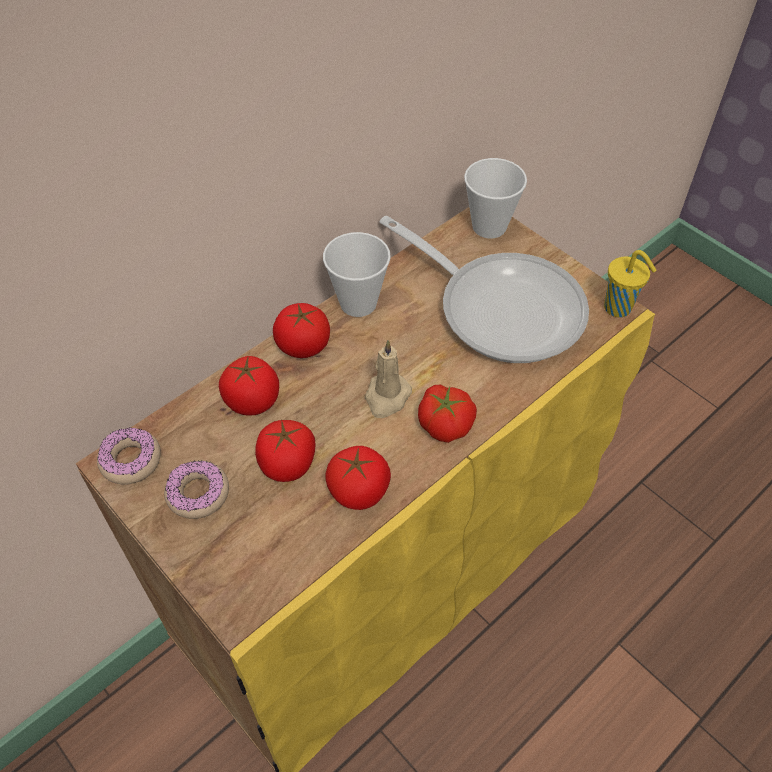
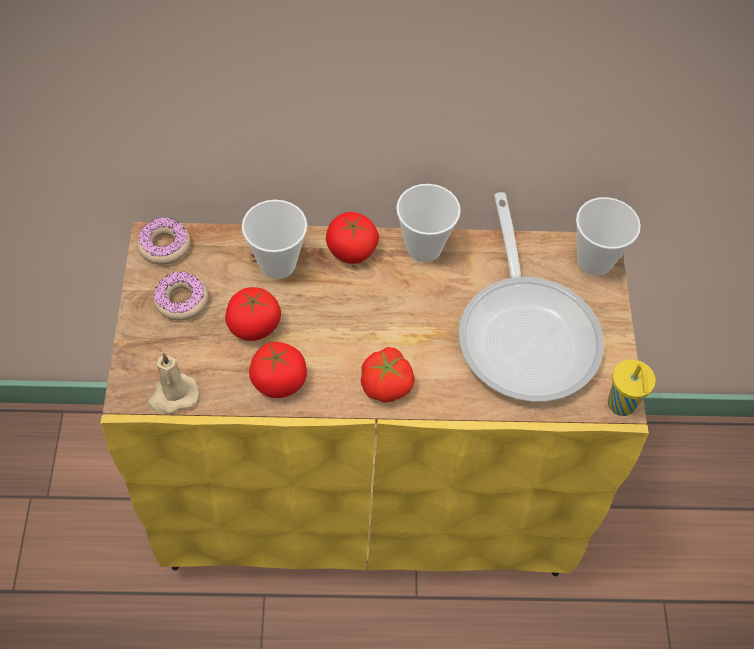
camera: 40 degrees right, 5 degrees up
(252, 400) = (277, 264): tomato -> cup
(387, 397) = (367, 333): beige candle -> beige candle (173, 396)

